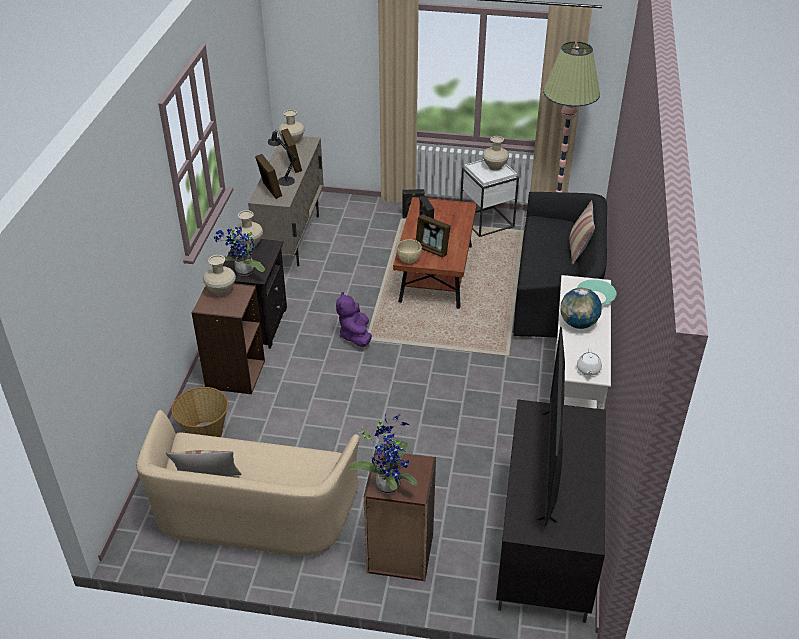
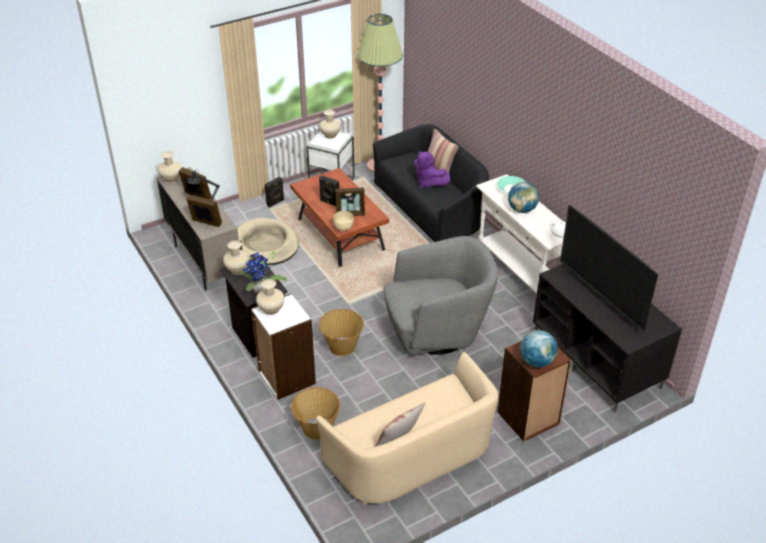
camera: 40 degrees left, 0 degrees up
(234, 374) = (286, 378): brown bookcase -> white bookcase
(313, 375) = (342, 346): none -> basket
(355, 335) = (337, 305): purple plush toy -> purple plush toy (428, 183)
(359, 249) = (265, 245): none -> beige dog bed
(388, 483) = (537, 361): potted plant -> globe
(416, 413) = (437, 331): none -> grey armchair

